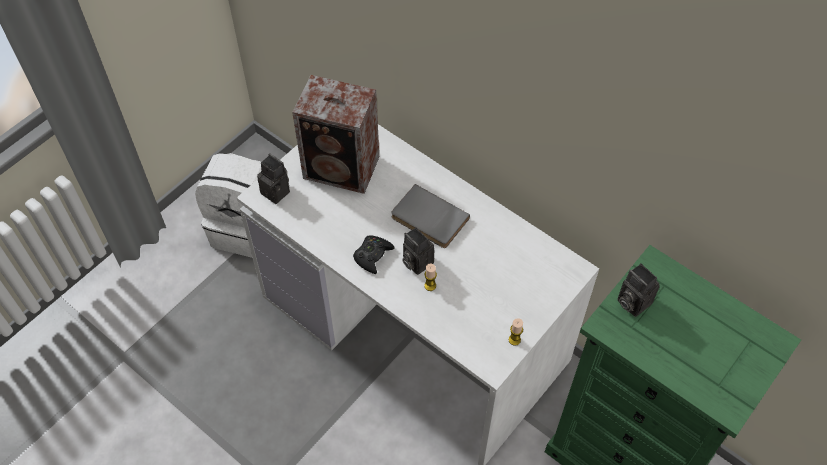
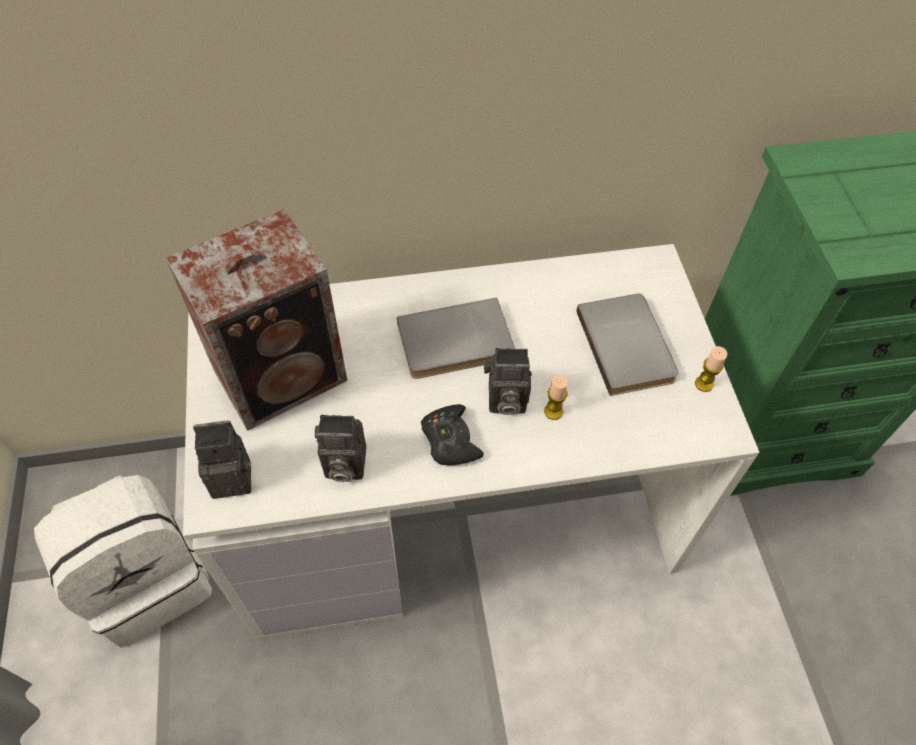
camera: 50 degrees left, 0 degrees up
(504, 291) = (629, 345): none -> grey book
(631, 301) = (835, 212): camera -> camera (342, 465)

